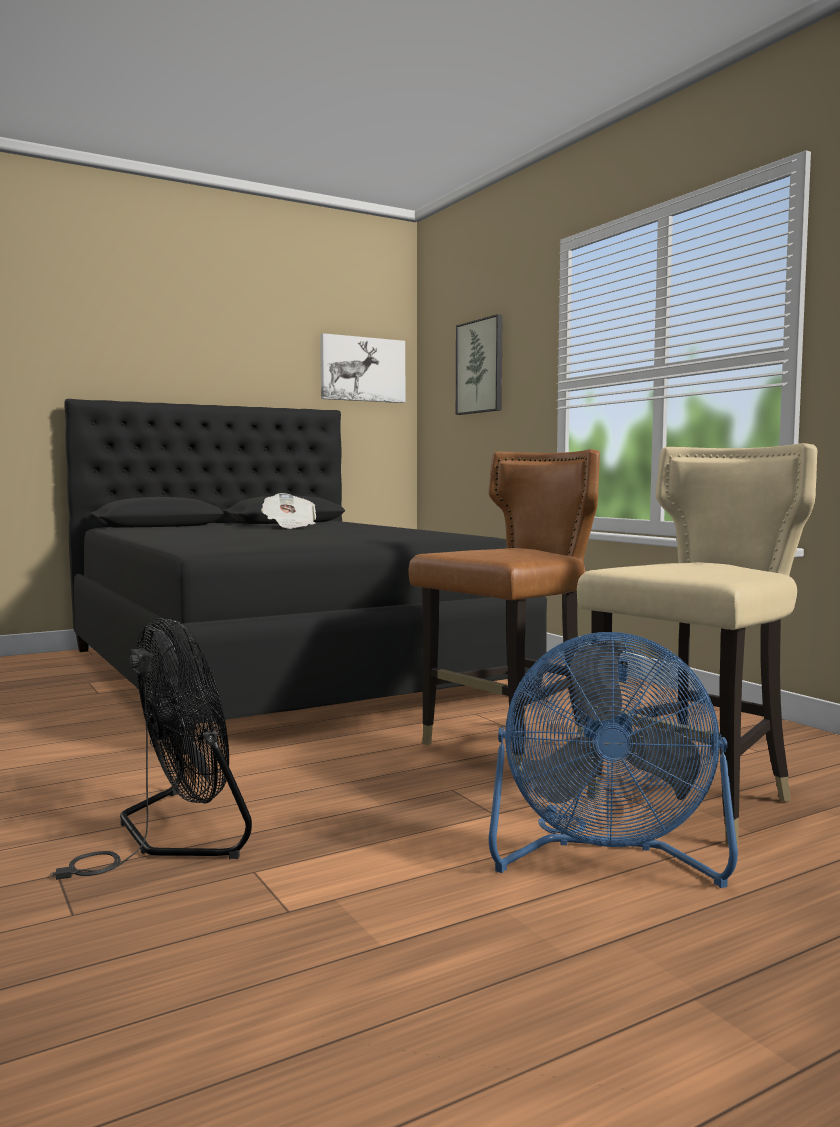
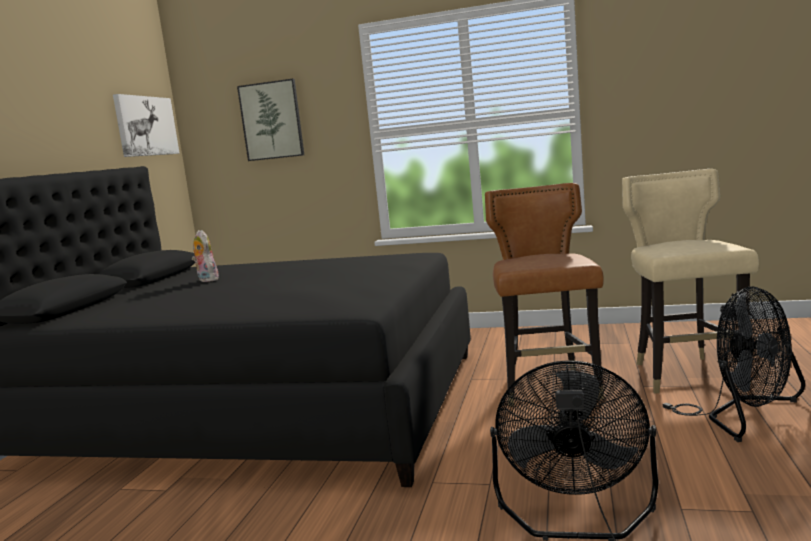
camera: 45 degrees left, 5 degrees up
(289, 527) = (206, 280): newspaper -> plush toy
(598, 858) = (740, 415): blue fan -> black fan

